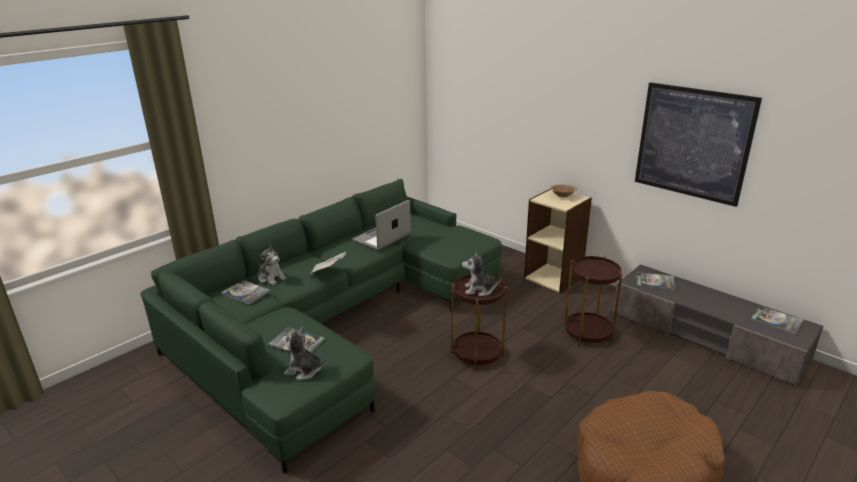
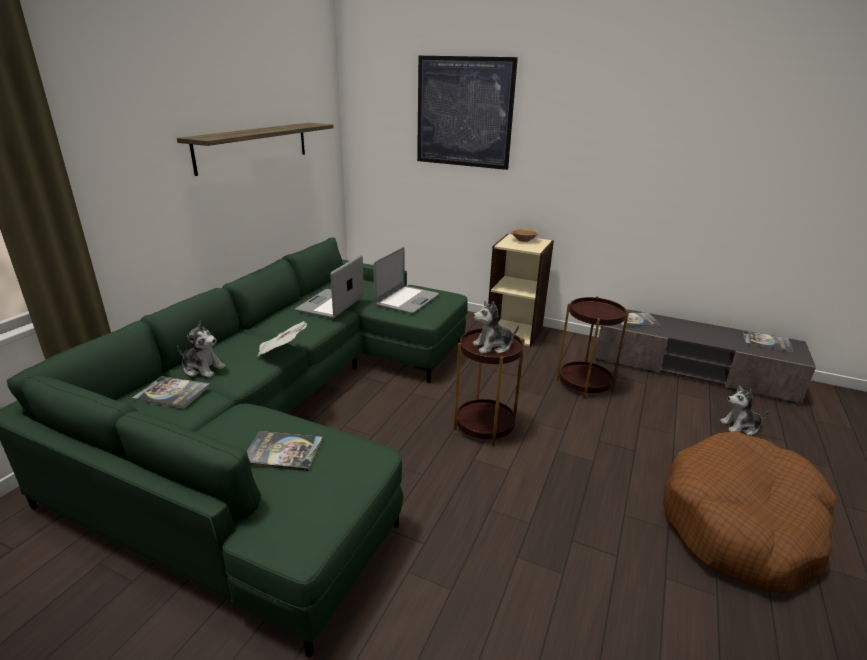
camera: 20 degrees left, 0 degrees up
(304, 370) = (315, 491): plush toy -> plush toy (740, 426)
(340, 107) = (254, 146): none -> shelf
(445, 240) = (406, 300): none -> laptop
(693, 143) = (671, 167): picture -> picture (464, 112)

